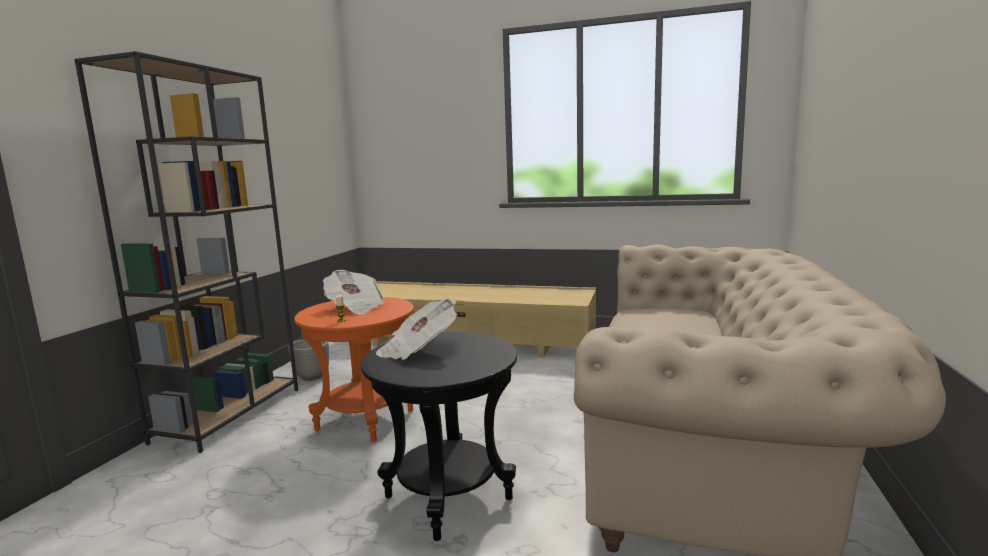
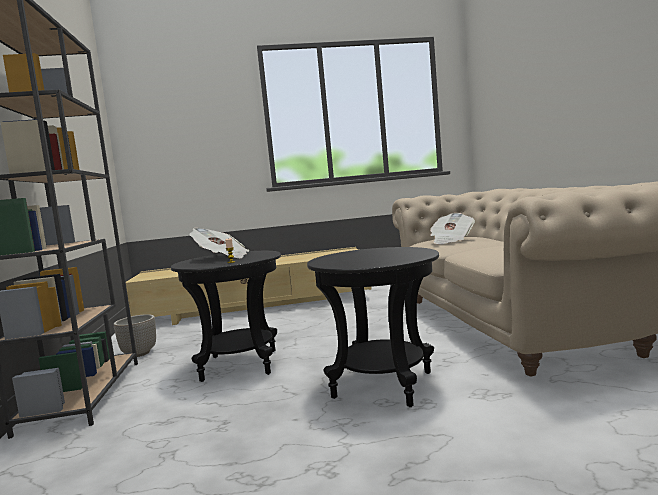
camera: 25 degrees left, 5 degrees down
(365, 420) = (240, 365): orange side table -> black side table
(418, 350) = (348, 258): newspaper -> newspaper (451, 241)

